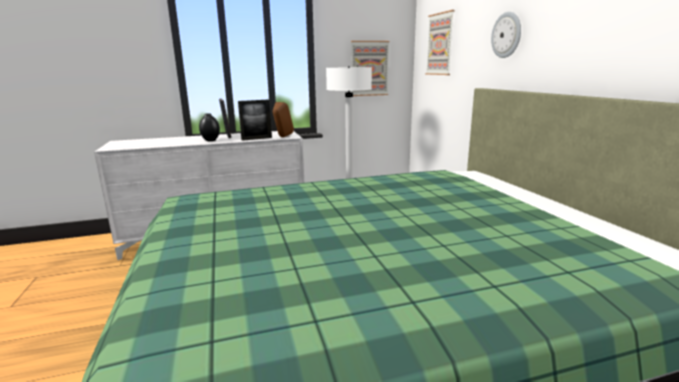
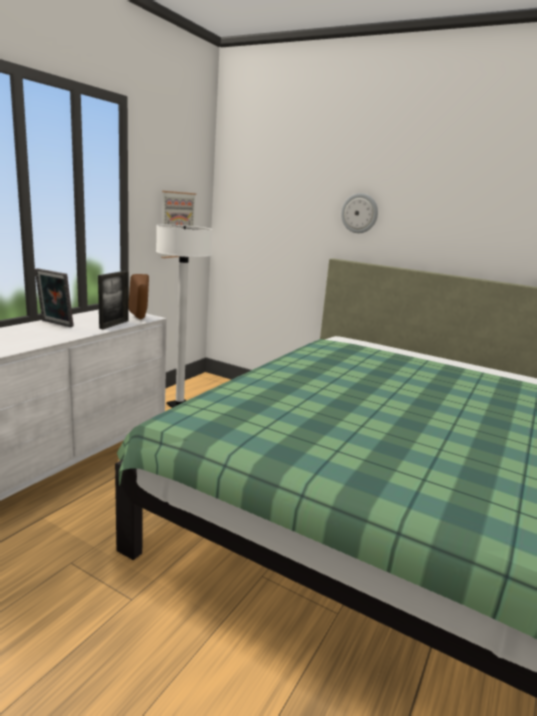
camera: 45 degrees left, 0 degrees up
(210, 140) = (56, 334): black vase -> none
(440, 44) = (261, 206): picture -> none

